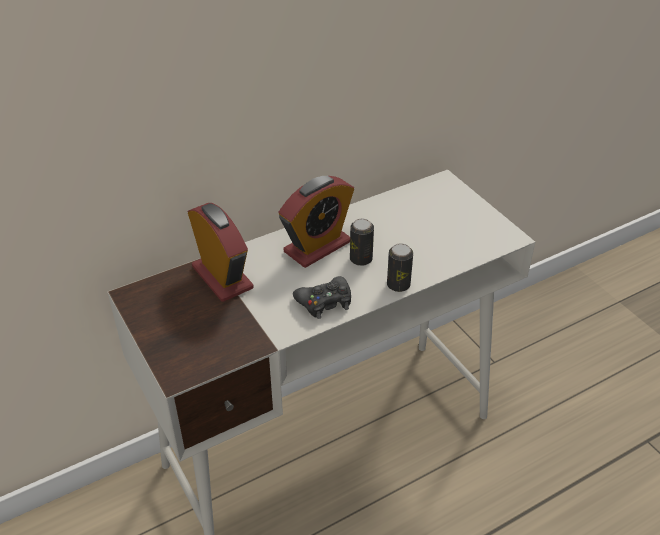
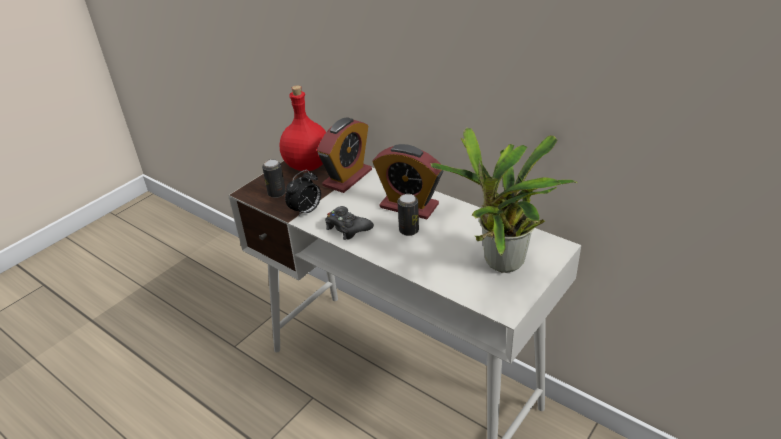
camera: 70 degrees right, 5 degrees down
(163, 304) = (308, 166): none -> red bottle
(267, 329) = (306, 211): none -> alarm clock
(398, 285) = (390, 258): can -> can (276, 193)
(451, 220) = (501, 266): none -> potted plant

